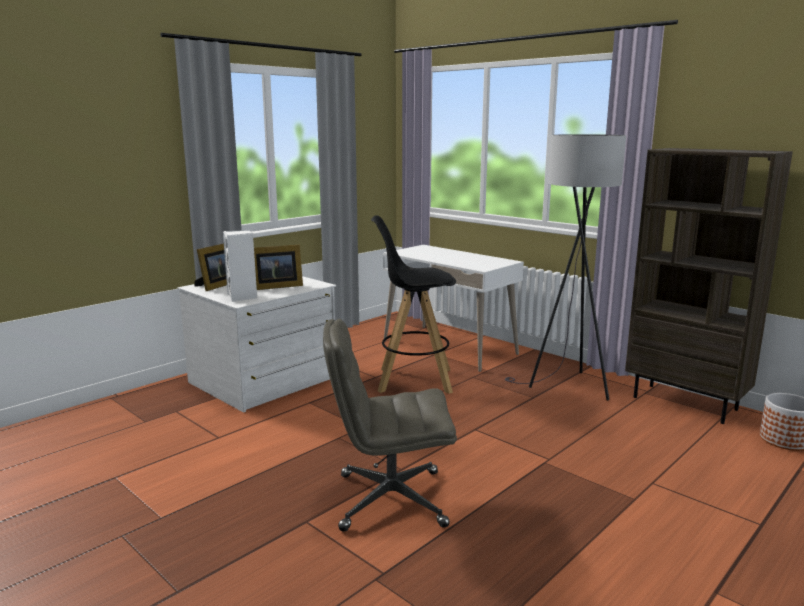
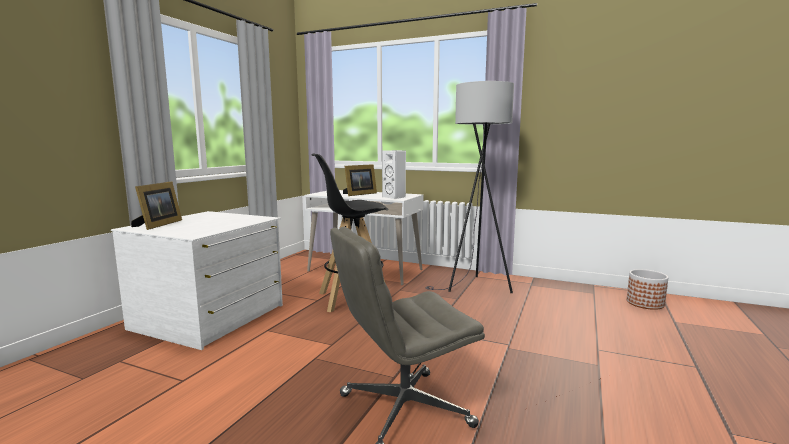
camera: 20 degrees left, 5 degrees down
(242, 297) = (192, 231): white speaker -> white speaker (395, 197)
(275, 286) = (221, 222): picture frame -> picture frame (359, 194)
(685, 403) = (563, 288): brown bookcase -> none

